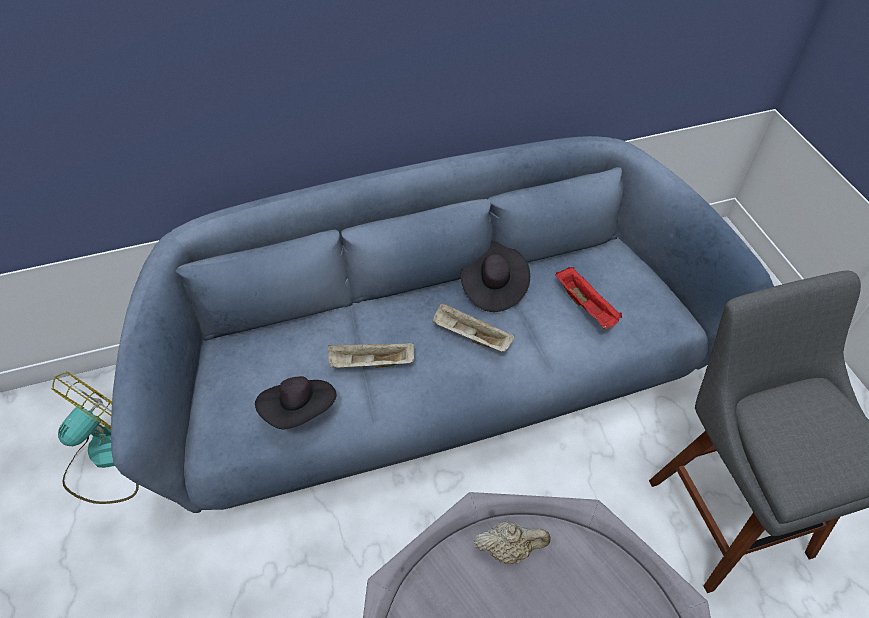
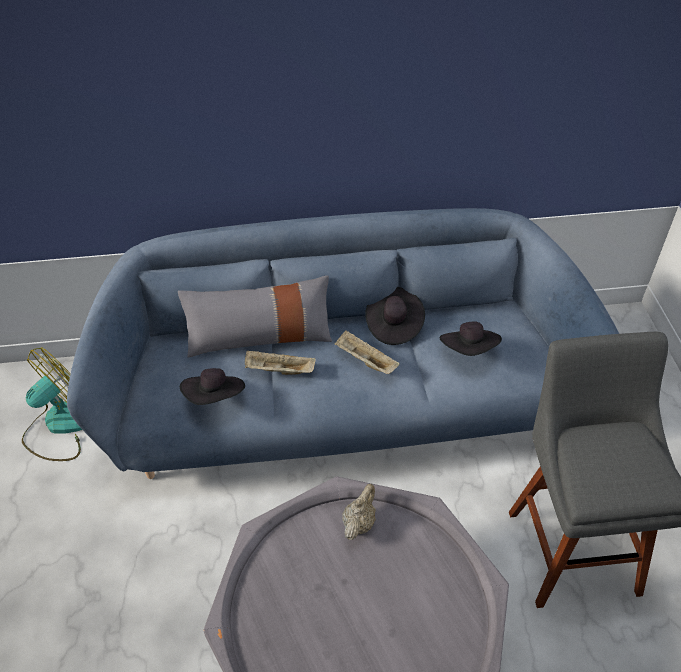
camera: 10 degrees right, 5 degrees down
(339, 324) = (259, 337): none -> grey pillow
(509, 548) = (359, 523): beige teapot -> beige teapot turned 75 degrees counterclockwise
(586, 306) = (469, 350): red tray -> black hat

